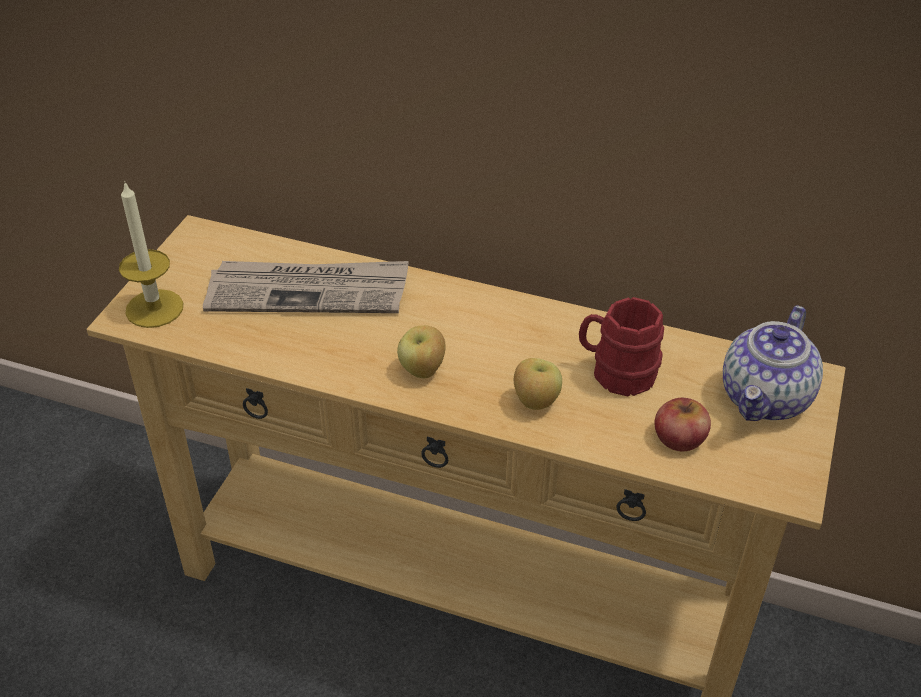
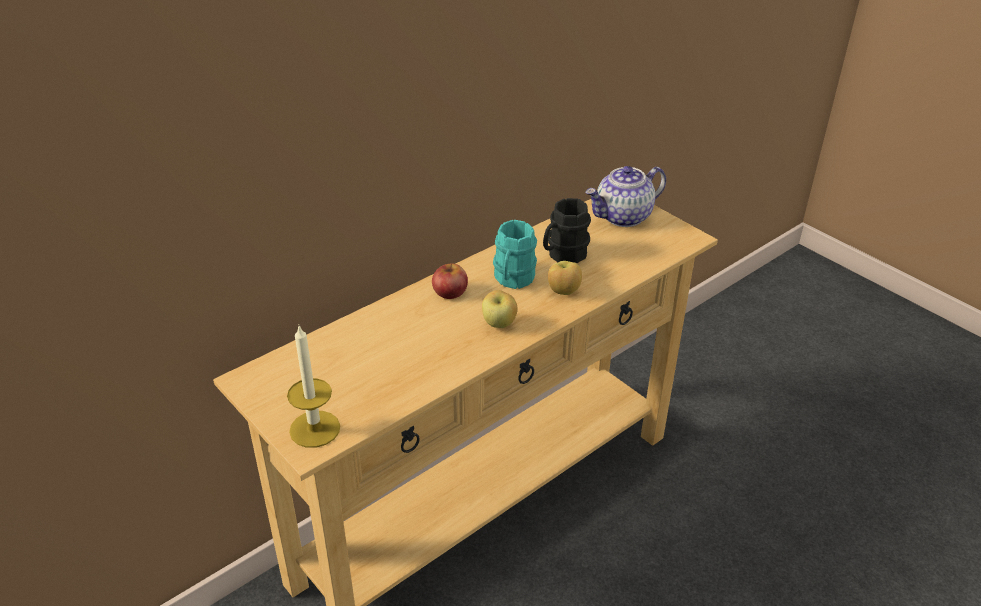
camera: 60 degrees left, 5 degrees down
(308, 291) = (373, 346): newspaper -> none
(520, 348) = (512, 279): none -> turquoise mug
(616, 372) = (563, 254): red mug -> black mug
(679, 437) = (629, 255): apple -> apple (450, 291)
(766, 399) = (623, 217): teapot -> teapot turned 90 degrees clockwise

